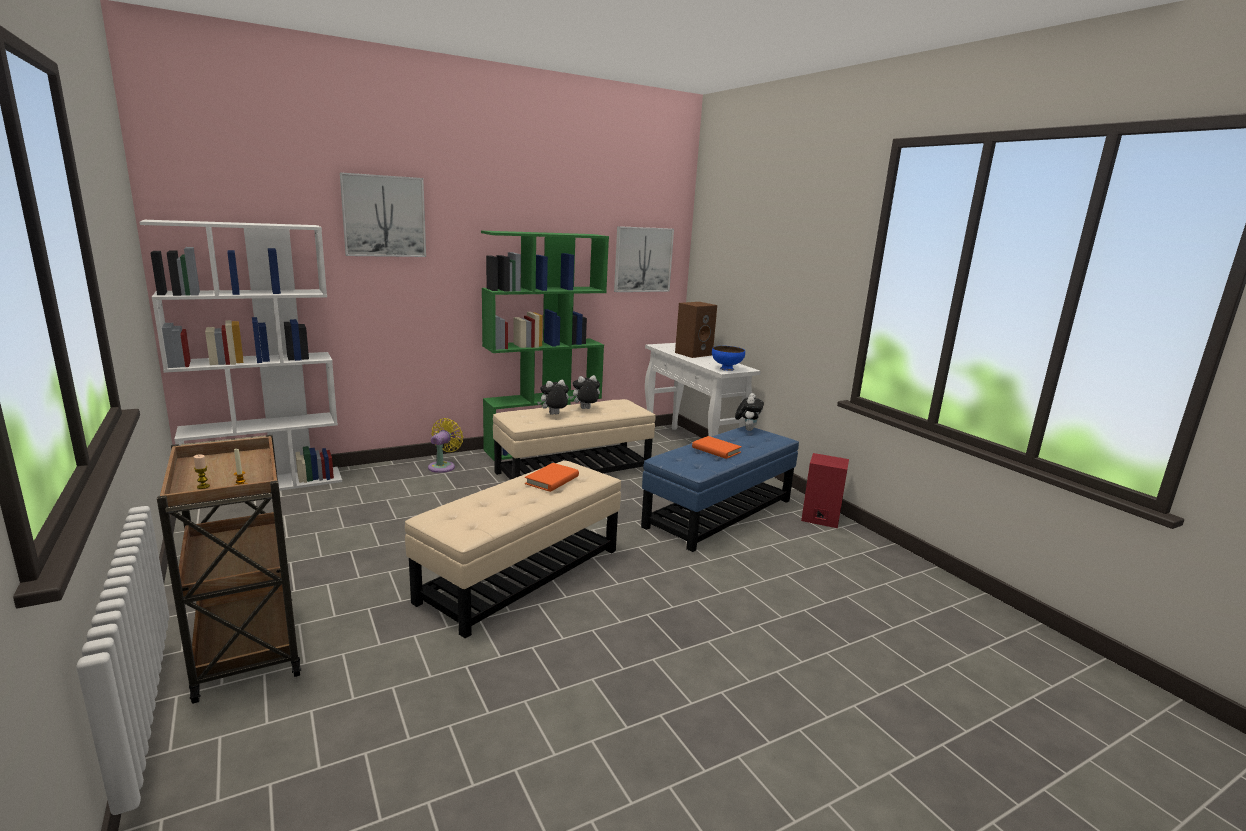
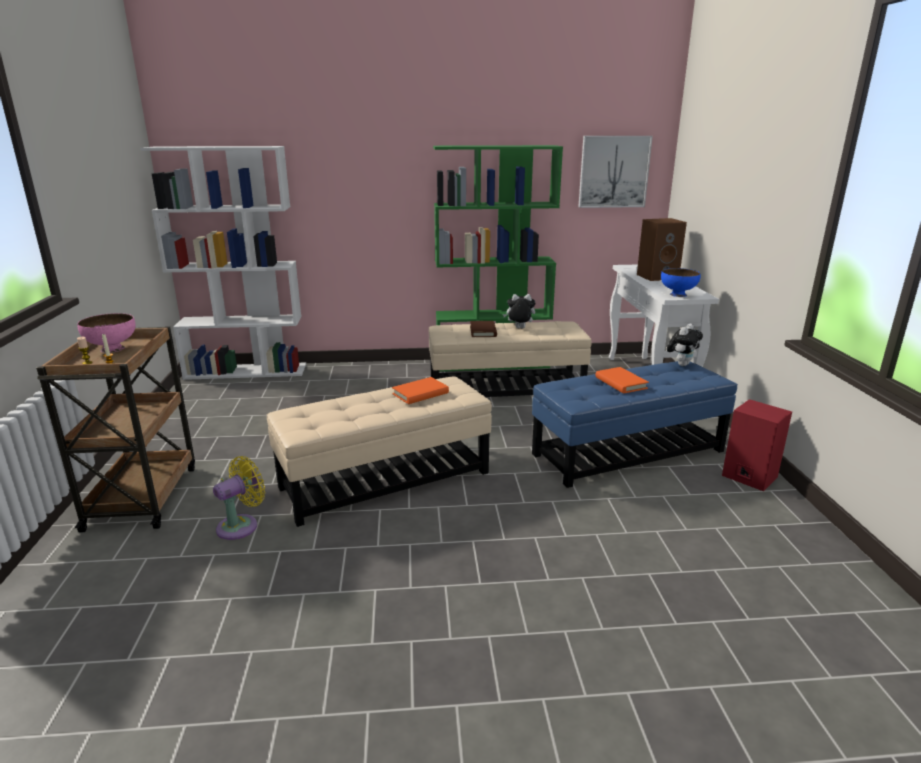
camera: 25 degrees right, 5 degrees up
(215, 468) = (112, 349): none -> pink bowl
(384, 216) = (342, 135): picture -> none
(443, 466) = (391, 371): yellow fan -> yellow fan (241, 525)
(554, 415) = (483, 331): plush toy -> brown book

